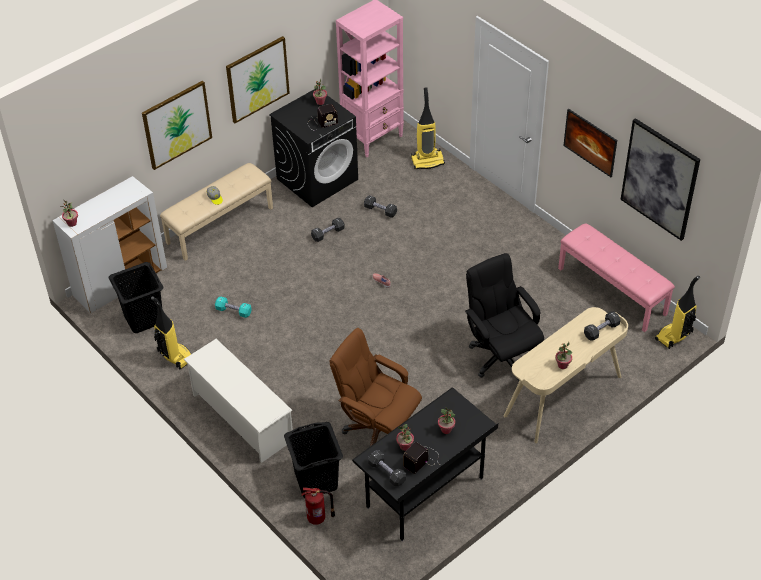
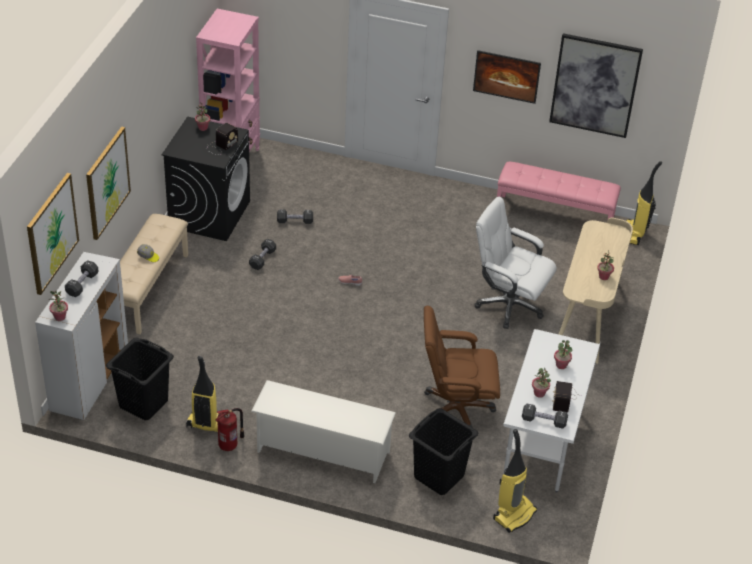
camera: 35 degrees left, 5 degrees down
(233, 311) = (230, 361): turquoise dumbbell -> none
(257, 79) = (153, 116): picture -> picture (52, 233)
(318, 518) = (468, 507): fire extinguisher -> fire extinguisher (229, 445)
(425, 493) = (542, 444): black desk -> white desk
(427, 161) = (301, 163): vacuum cleaner -> vacuum cleaner (514, 514)
(501, 356) = (508, 305): black office chair -> white office chair
(601, 330) = (609, 237): black dumbbell -> black dumbbell (82, 284)

